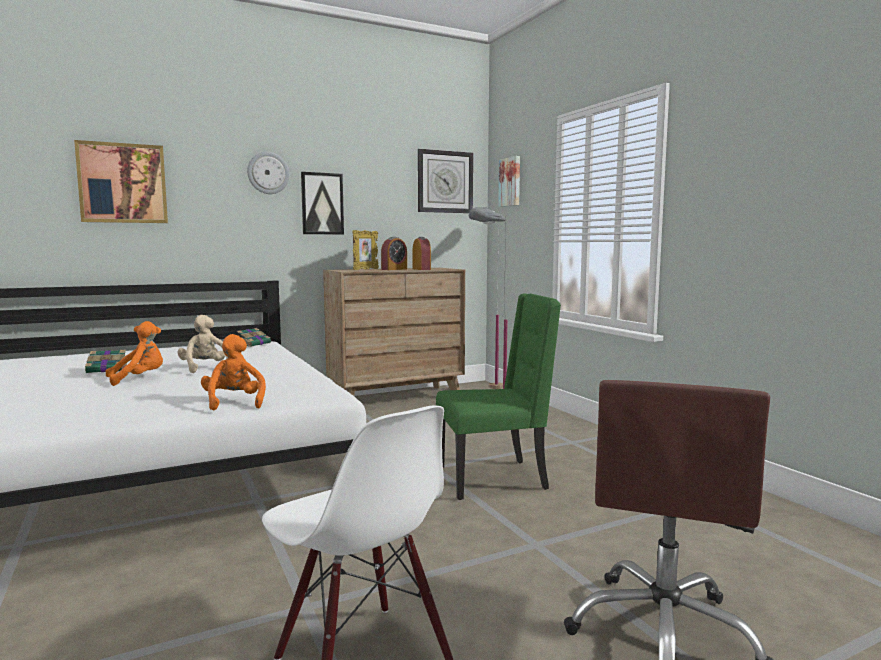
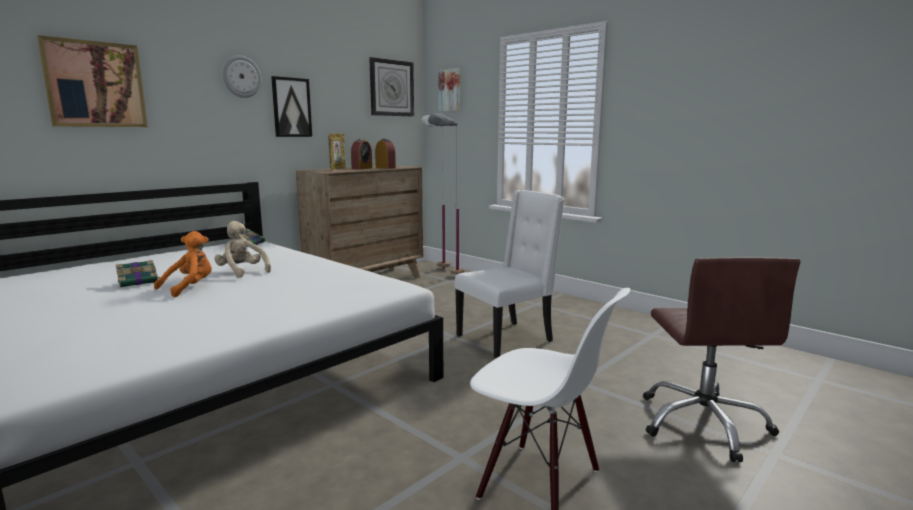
camera: 20 degrees left, 5 degrees up
(234, 403) = (326, 301): orange plush toy -> none
(494, 478) = (506, 338): green chair -> white chair

